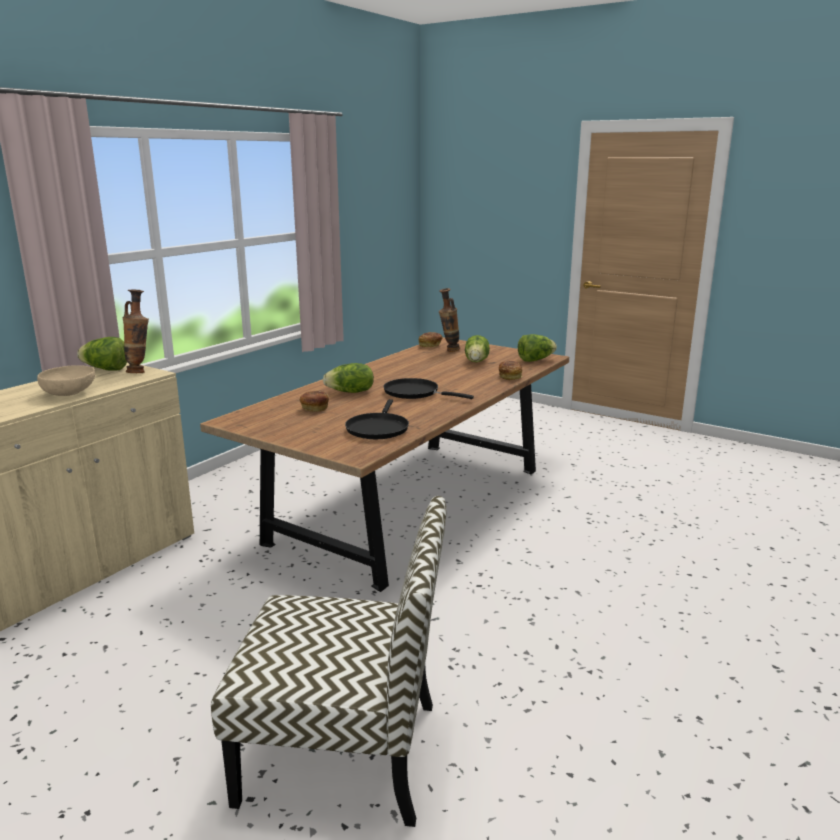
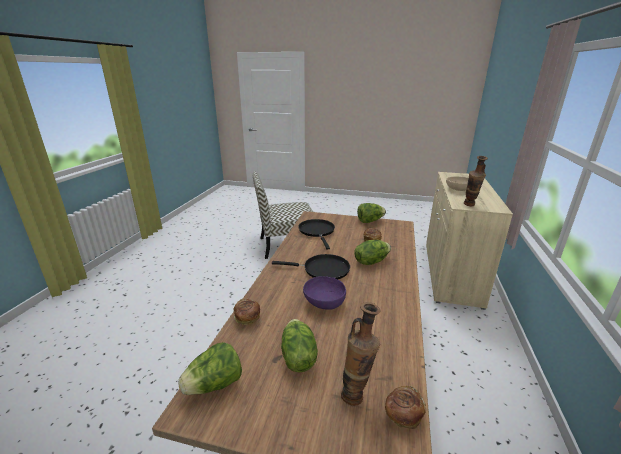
camera: 160 degrees right, 5 degrees up
(106, 369) = (492, 205): lettuce -> lettuce (370, 221)
(436, 376) = (324, 302): none -> purple bowl

